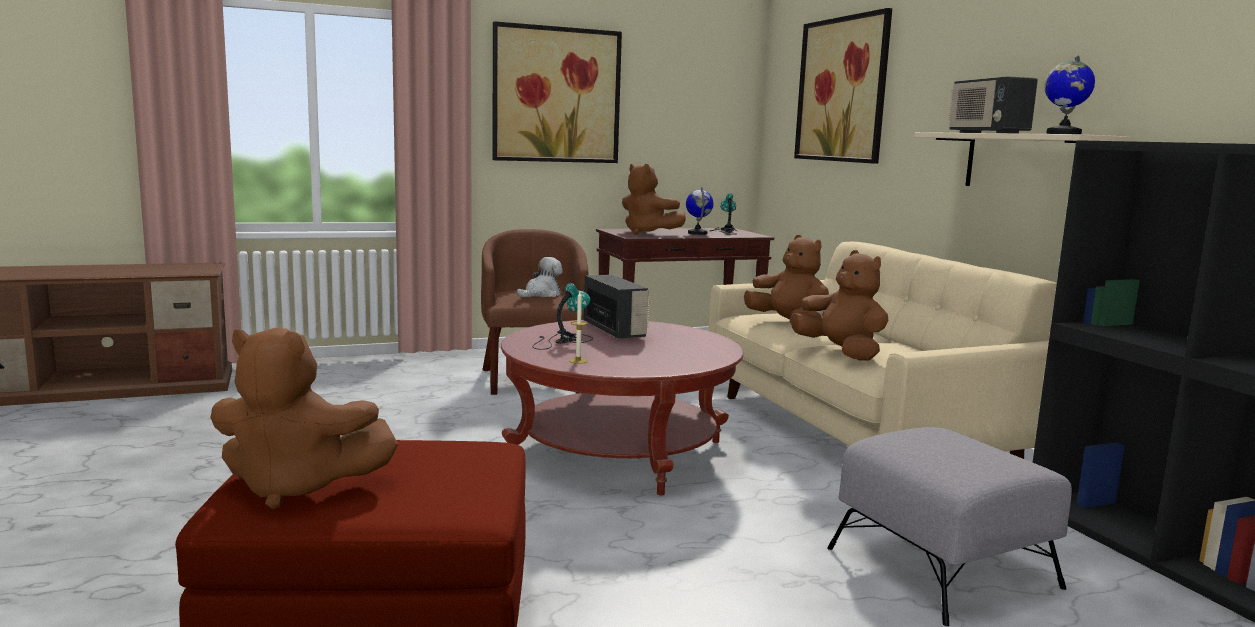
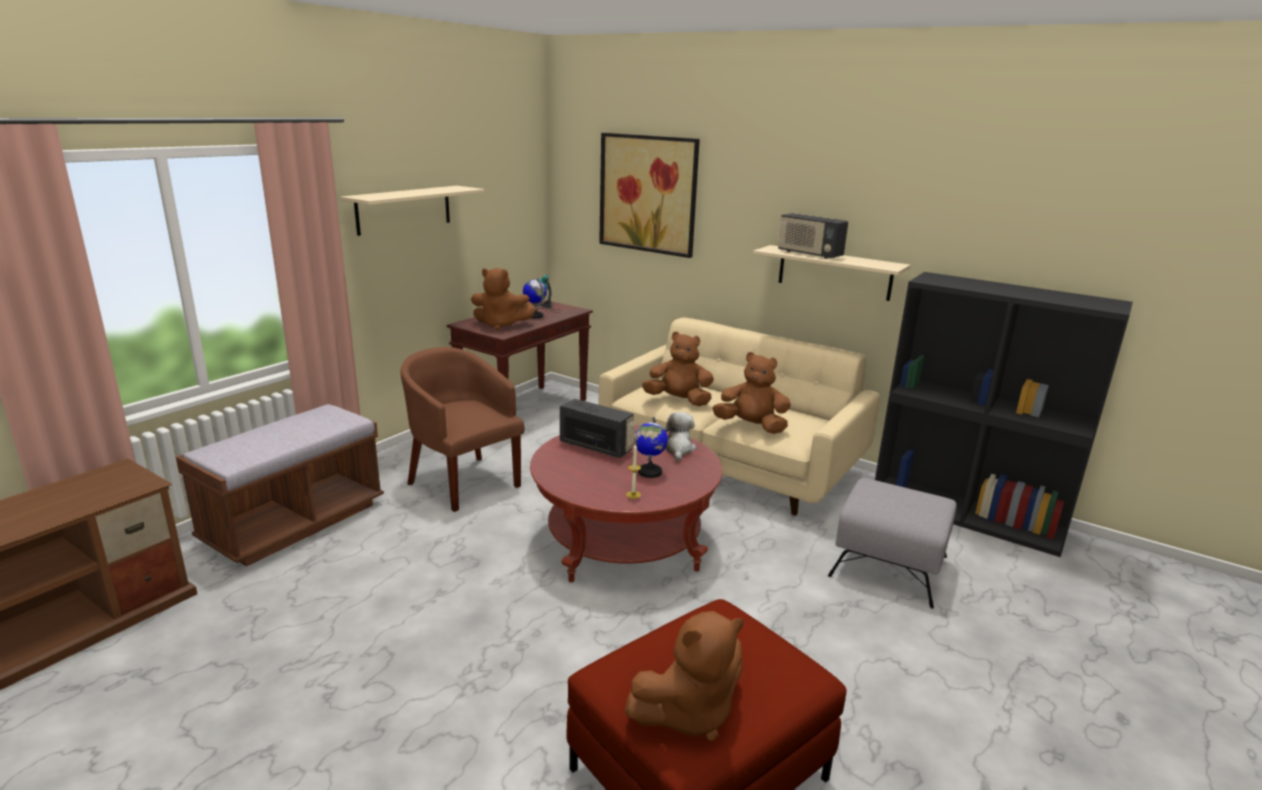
camera: 35 degrees left, 10 degrees up
(357, 371) = (294, 523): none -> brown bench
(541, 294) = (473, 413): plush toy -> plush toy (678, 449)
(556, 95) = (404, 209): picture -> beige shelf
(562, 341) = (584, 473): table lamp -> none
(1063, 134) = (876, 264): globe -> globe (649, 472)

